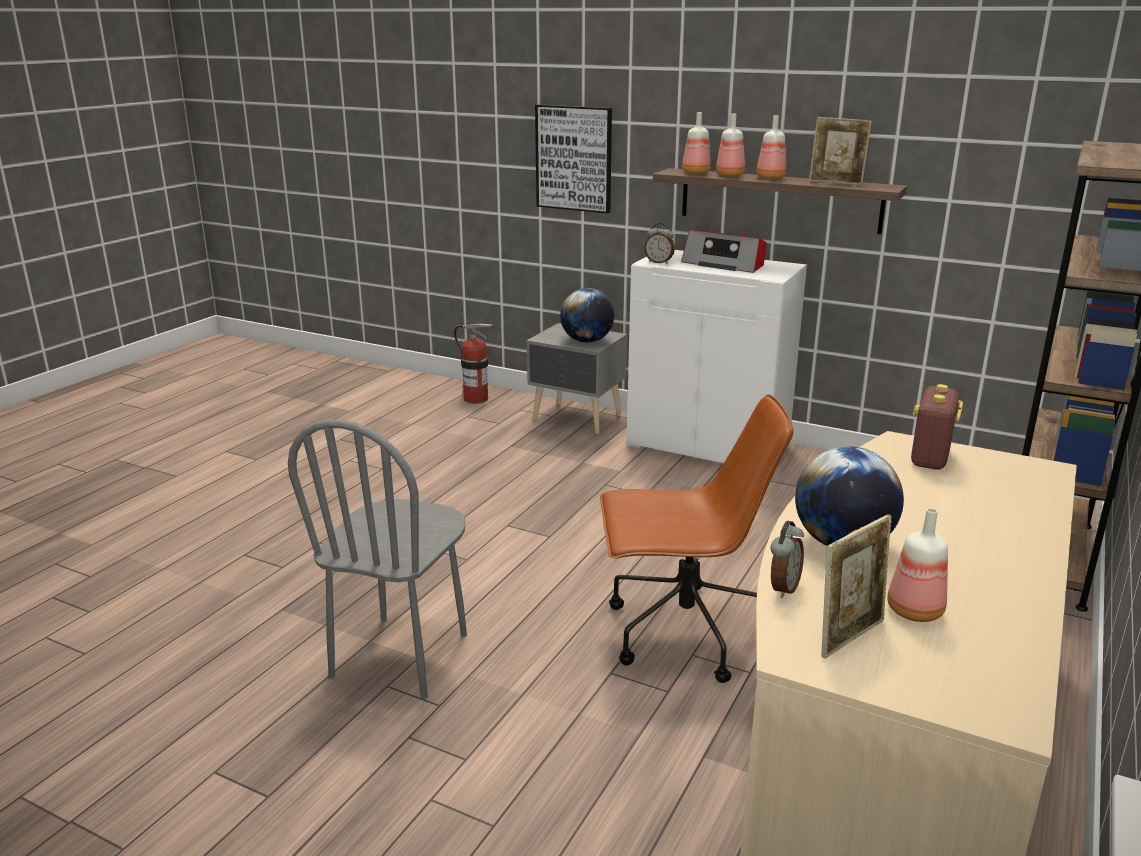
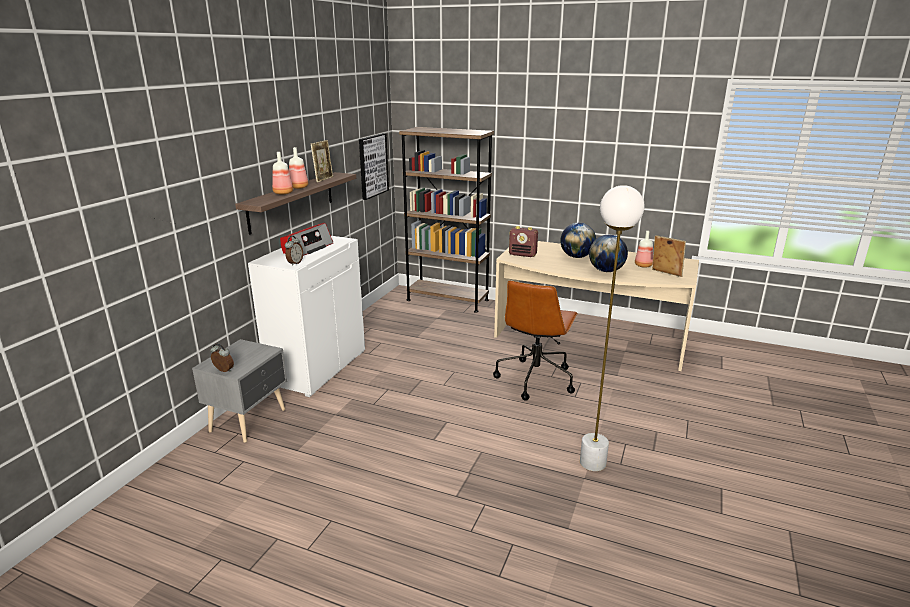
camera: 95 degrees left, 0 degrees up
(401, 656) = (593, 463): grey chair -> white floor lamp
(476, 399) = (173, 482): fire extinguisher -> none
(574, 158) = (169, 222): picture -> picture (372, 166)
(587, 341) = (253, 353): globe -> globe (576, 257)
(682, 633) = (535, 378): brown office chair -> brown office chair turned 150 degrees counterclockwise
(695, 173) = (268, 198): bottle -> none
(783, 588) = (645, 280): alarm clock -> alarm clock (223, 371)

